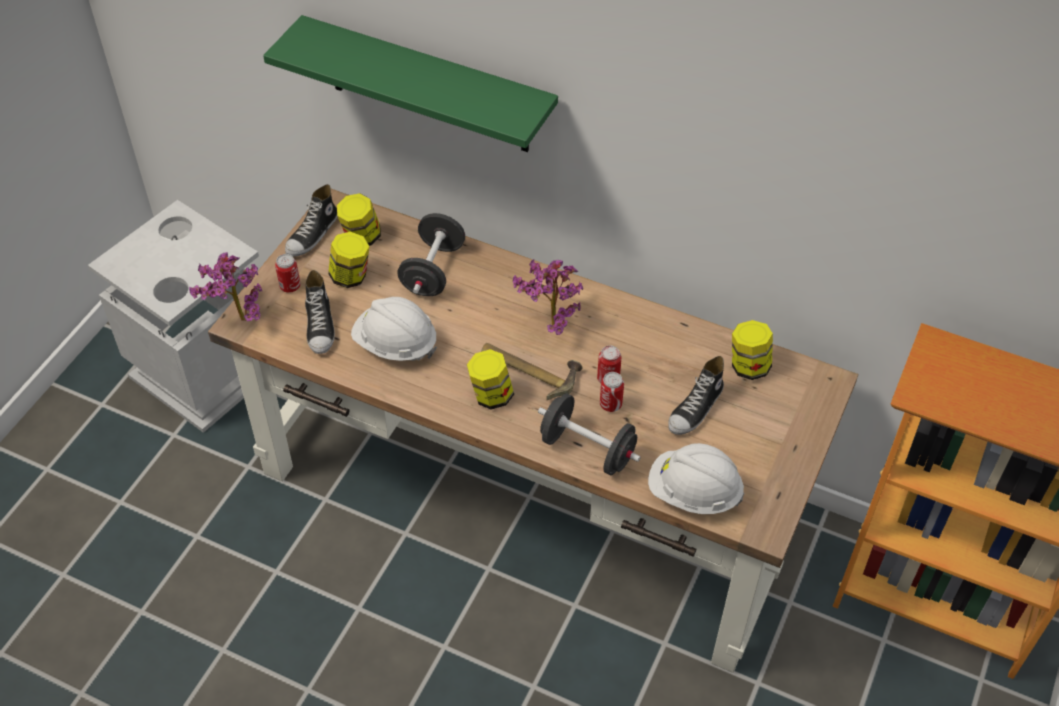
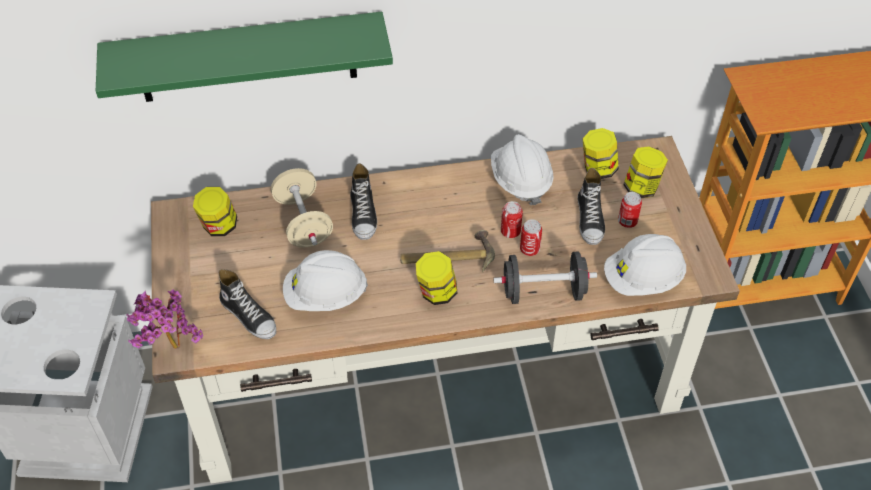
camera: 35 degrees left, 0 degrees up
(290, 286) = (193, 298): can -> can (627, 222)
(313, 235) = (175, 246): shoe -> shoe (364, 214)
(351, 276) = (239, 262): jar -> jar (641, 187)
(433, 271) = (303, 222): black dumbbell -> beige dumbbell
(549, 325) = (431, 215): potted plant -> none
(661, 337) = (520, 181): none -> white hard hat

